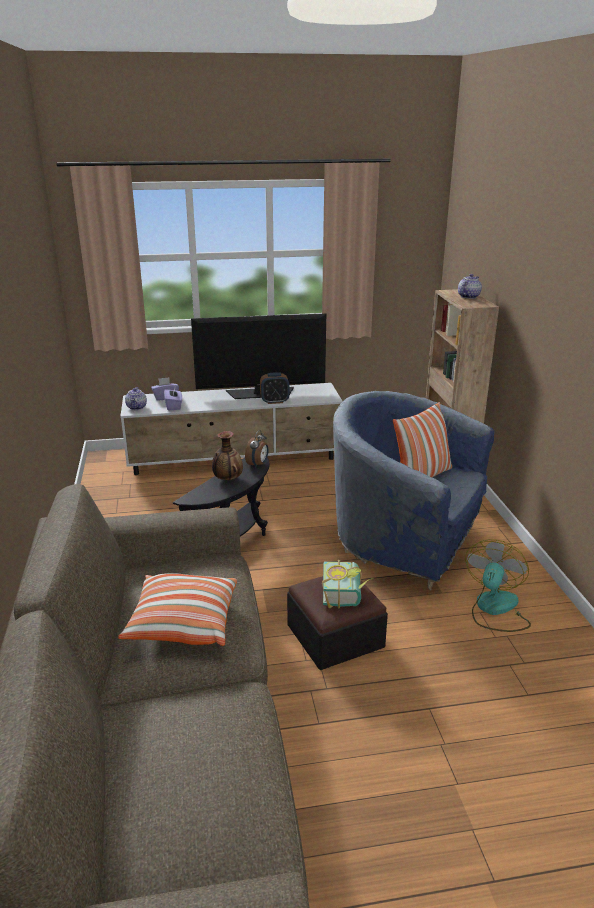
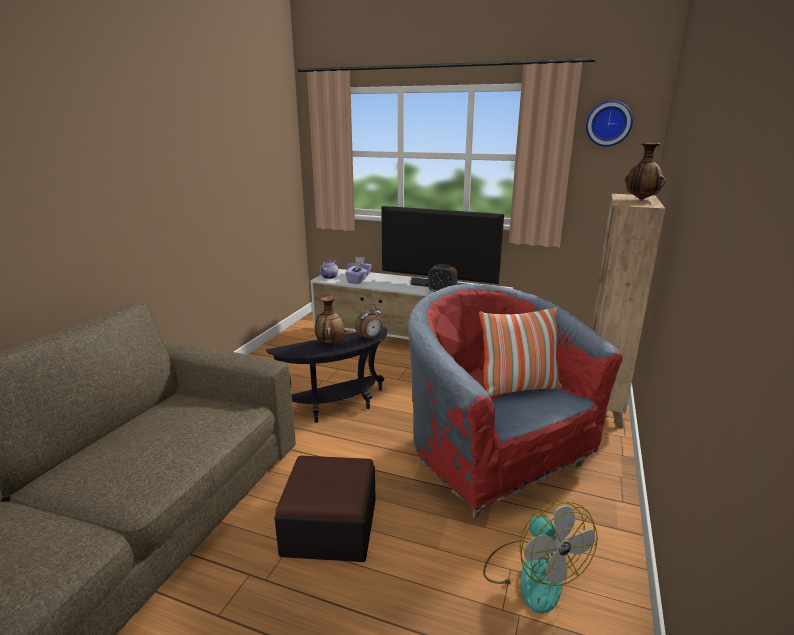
camera: 30 degrees right, 5 degrees down
(183, 623) = (136, 450): pillow -> none
(346, 594) = (334, 483): book -> none
(401, 216) = (608, 123): none -> wall clock
(405, 543) = (493, 459): blue armchair -> red armchair
(468, 296) = (640, 199): teapot -> vase
(495, 609) = (532, 574): fan -> fan turned 105 degrees clockwise

